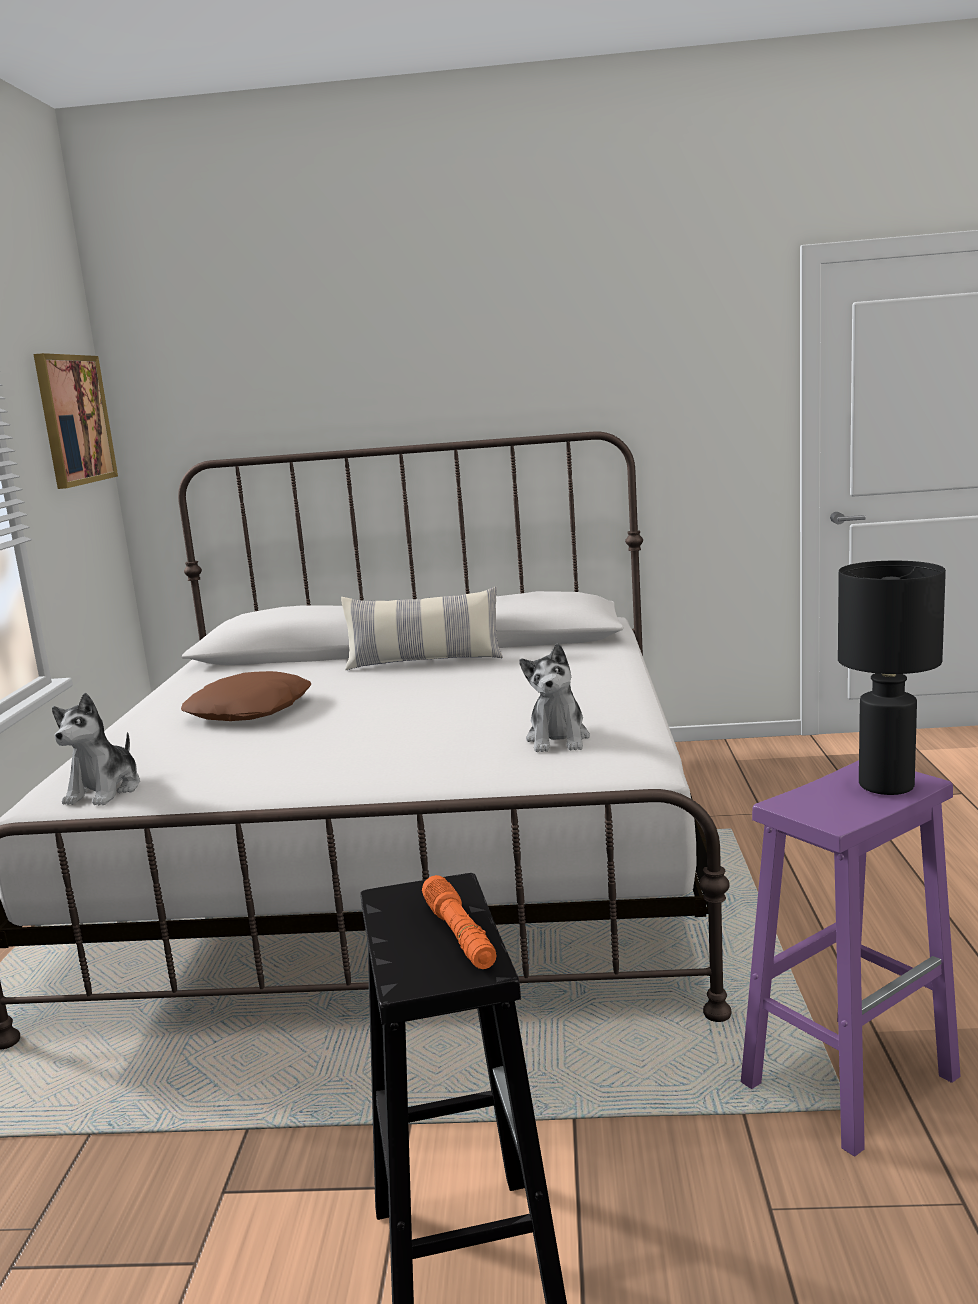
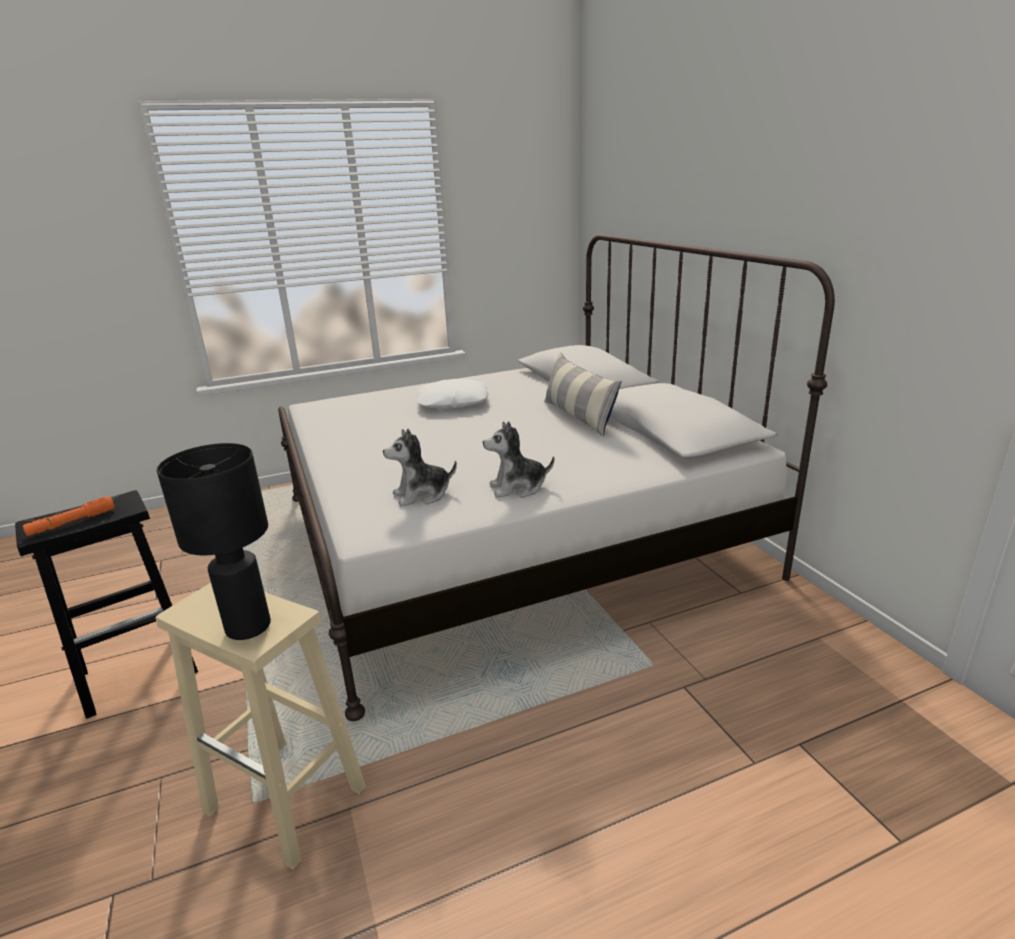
camera: 65 degrees right, 10 degrees up
(74, 420) = (531, 197): picture -> none
(105, 791) = (323, 410): plush toy -> plush toy (518, 488)
(250, 710) = (453, 402): brown pillow -> white pillow
(851, 1078) = (288, 800): purple stool -> beige stool

